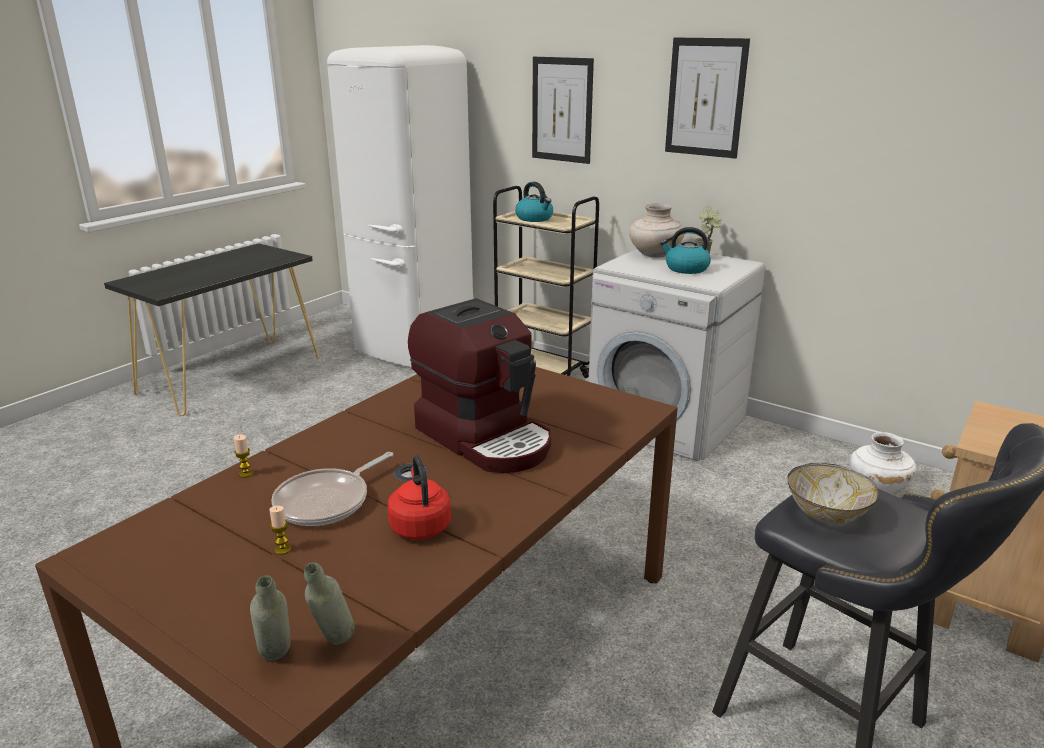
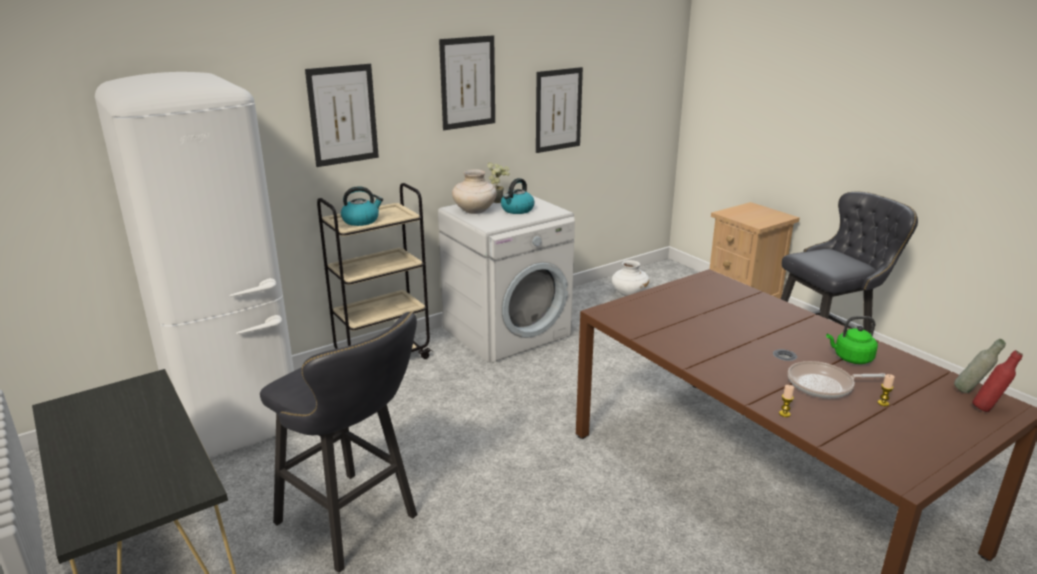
camera: 70 degrees left, 0 degrees up
(277, 662) = (988, 409): grey bottle -> red bottle
(294, 423) = (356, 526): none -> black stool
(327, 501) = (824, 385): frying pan -> frying pan turned 120 degrees clockwise
(420, 525) = (851, 358): red kettle -> green kettle
(486, 437) = (741, 325): coffee machine -> none
(825, 514) = (832, 265): bowl -> none
(848, 163) = (558, 110): none -> picture

